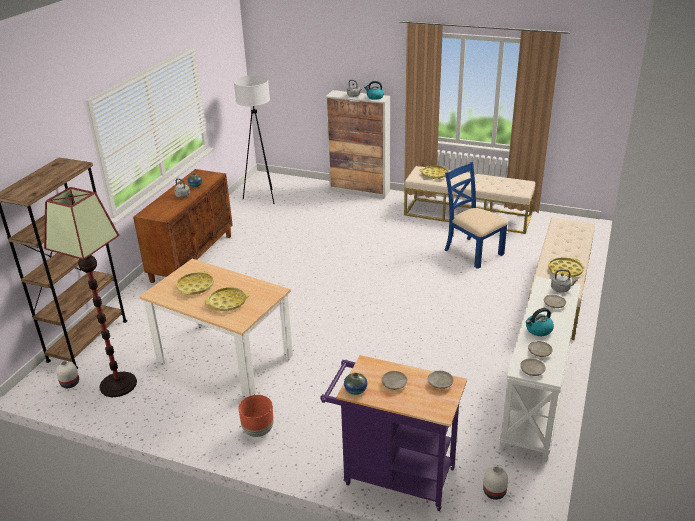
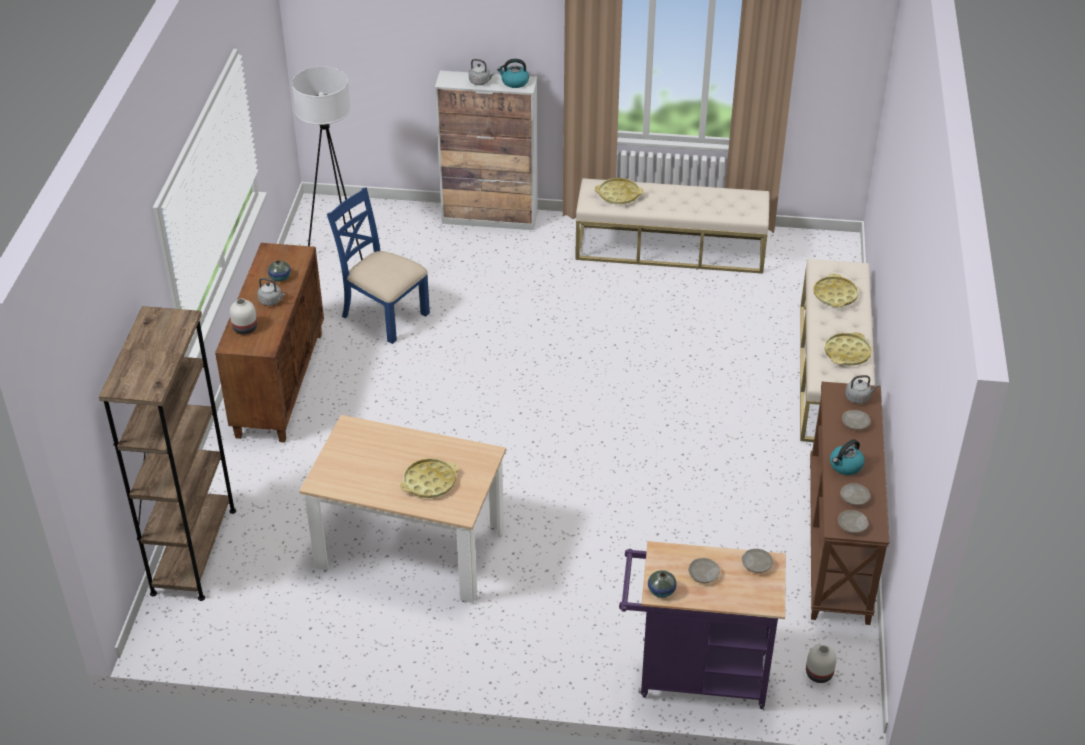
camera: 15 degrees left, 10 degrees up
(69, 383) = (207, 622): white vase -> white vase (244, 328)
(118, 384) = (278, 612): floor lamp -> none
(195, 286) = (371, 463): yellow tray -> yellow tray (835, 295)
(258, 430) = (503, 646): brown planter -> none
(472, 252) = (697, 317): blue chair -> blue chair (384, 315)
(537, 399) = (840, 541): white console table -> brown console table

